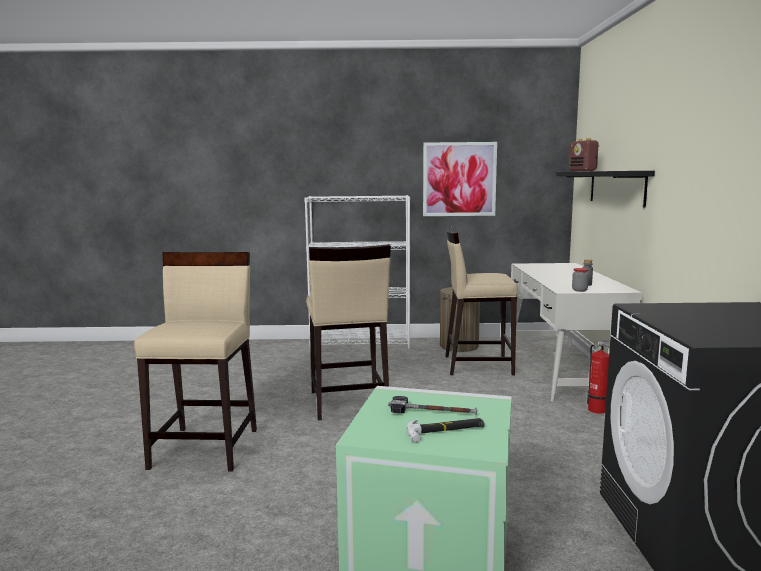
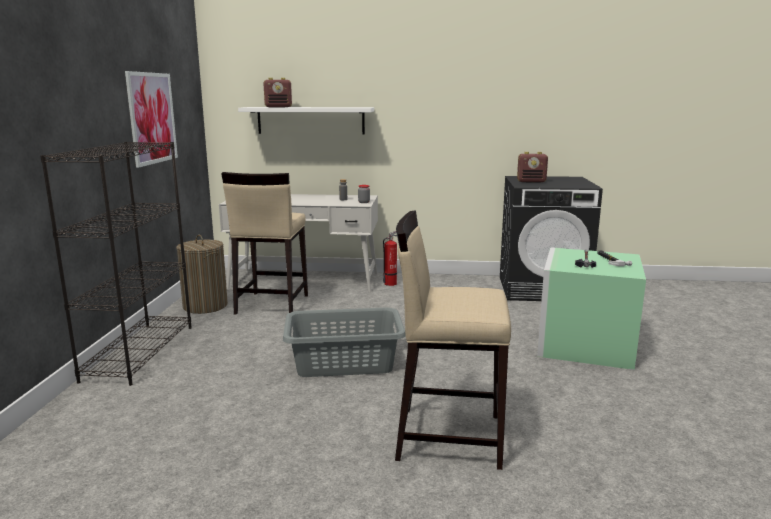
camera: 85 degrees left, 5 degrees up
(348, 402) = (345, 363): beige stool -> grey laundry basket
(361, 344) = (140, 352): white bookcase -> black bookcase
(616, 187) = (311, 120): black shelf -> white shelf
(702, 311) = (531, 181): none -> radio

